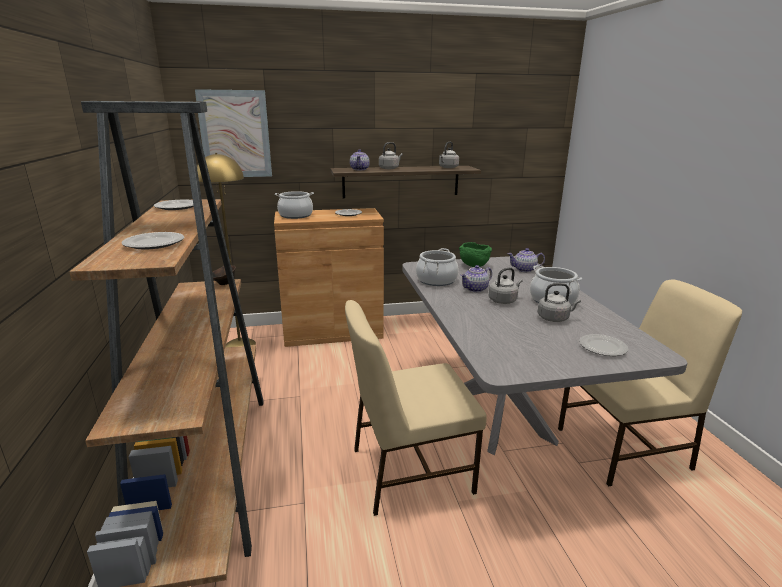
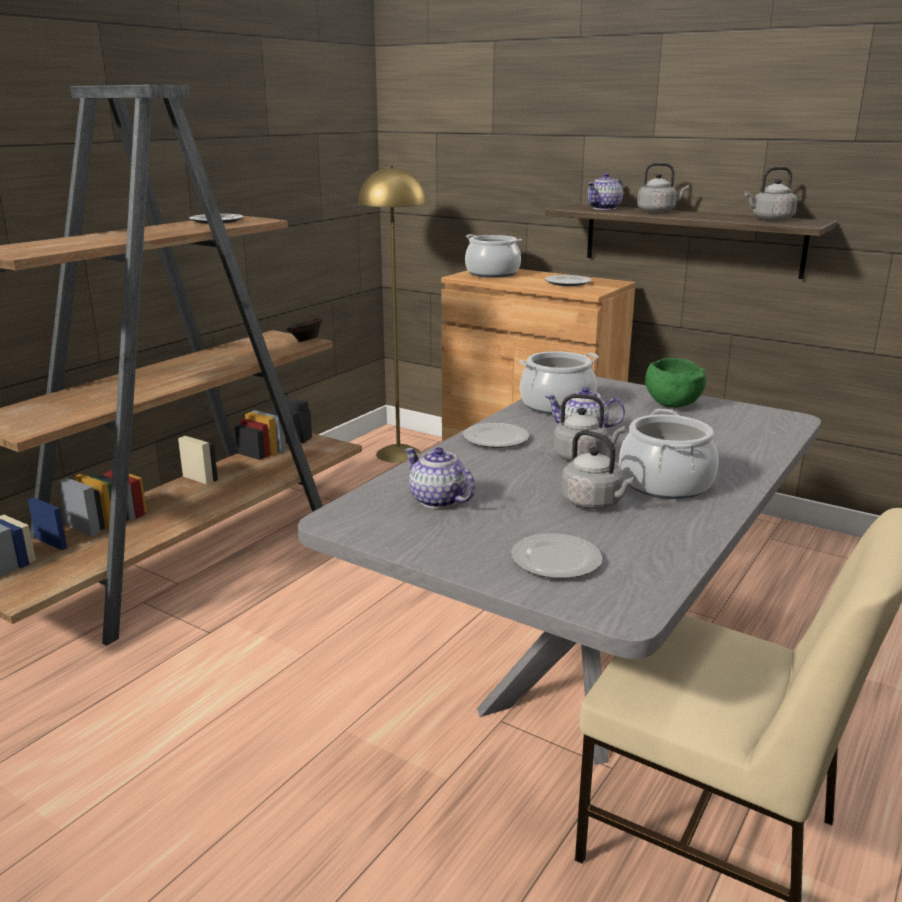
camera: 45 degrees right, 0 degrees up
(153, 243) = (72, 244): plate -> plate (495, 439)
(235, 134) = (449, 142): picture -> none
(409, 470) = (350, 667): beige chair -> none
(525, 270) = (750, 434): teapot -> teapot (438, 500)

